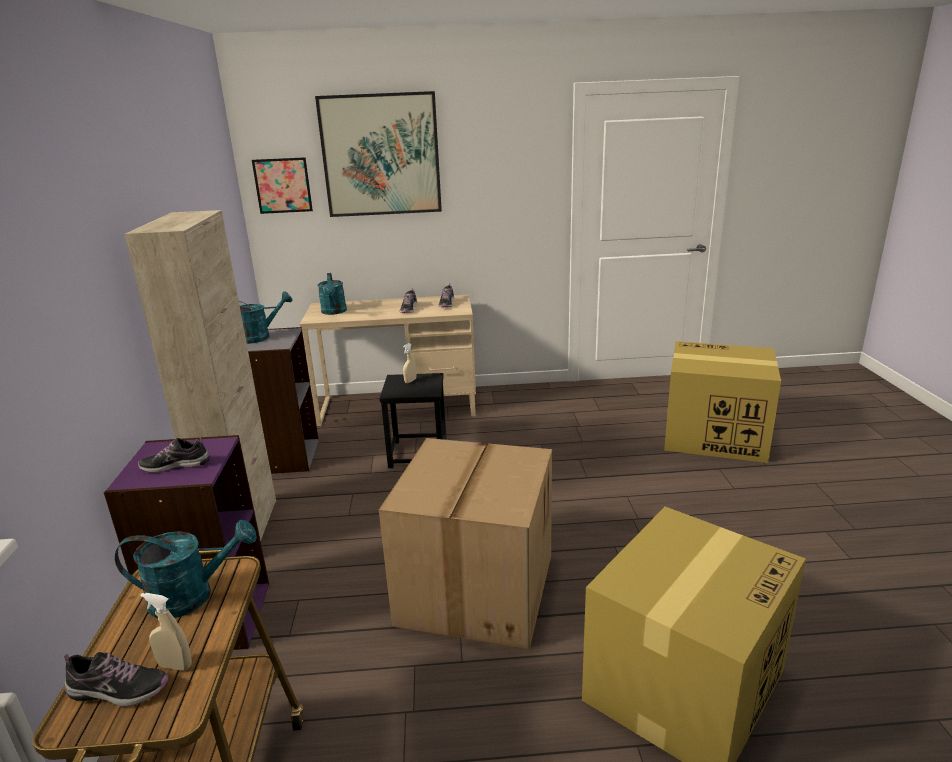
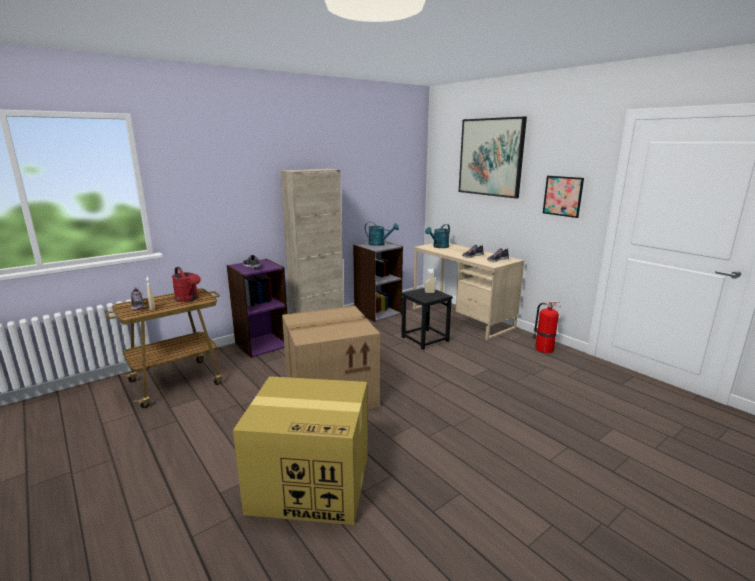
camera: 55 degrees right, 5 degrees down
(193, 596) = (189, 299): turquoise watering can -> red watering can
(282, 185) = (443, 170): picture -> picture (562, 196)
(534, 396) = (543, 349): none -> fire extinguisher
(713, 436) = (615, 433): cardboard box -> none

